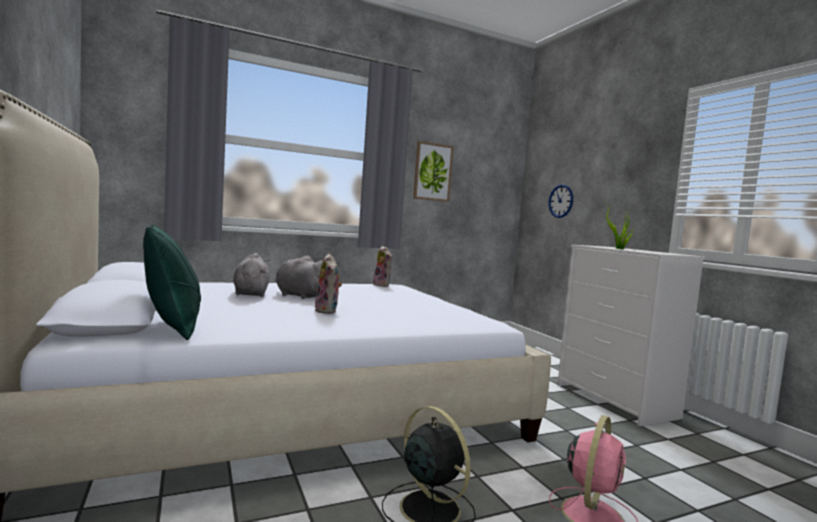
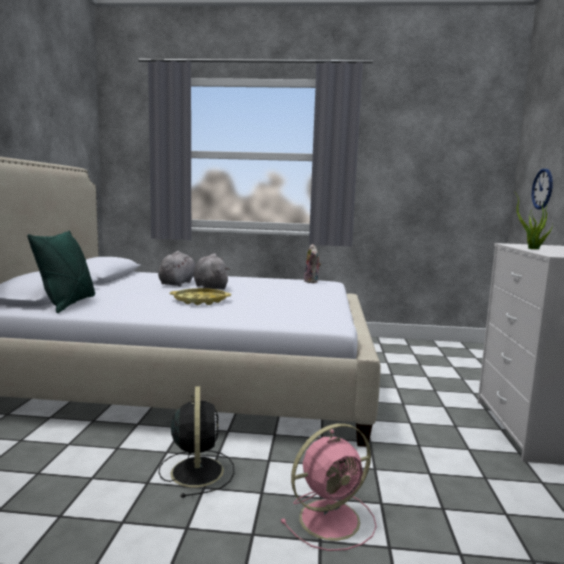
camera: 30 degrees right, 5 degrees up
(328, 311) = (200, 301): plush toy -> yellow tray
(432, 172) = (393, 166): picture -> none

